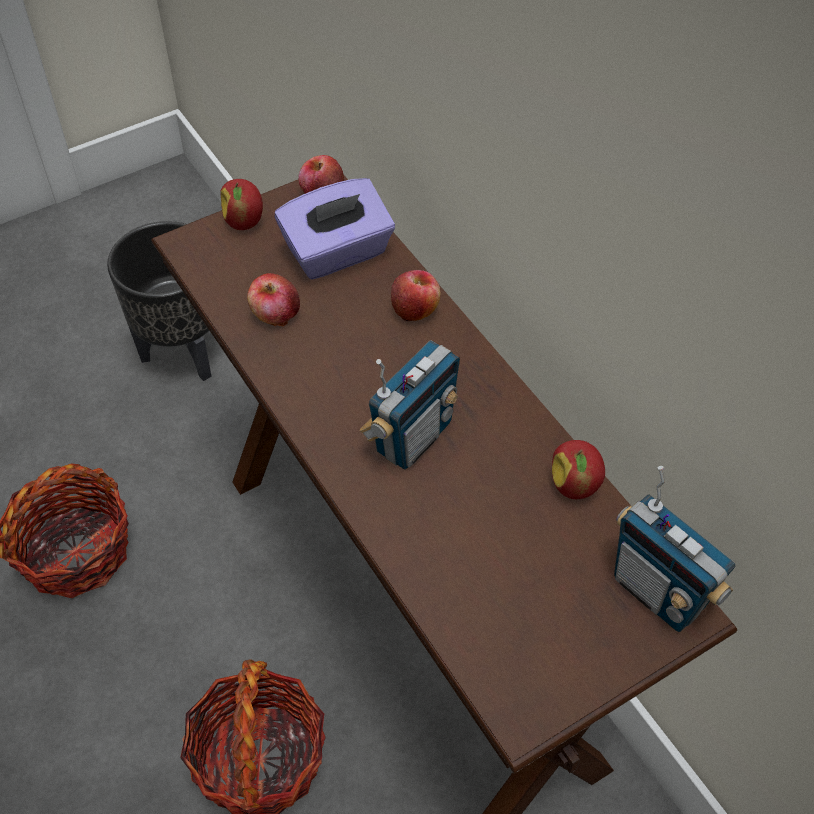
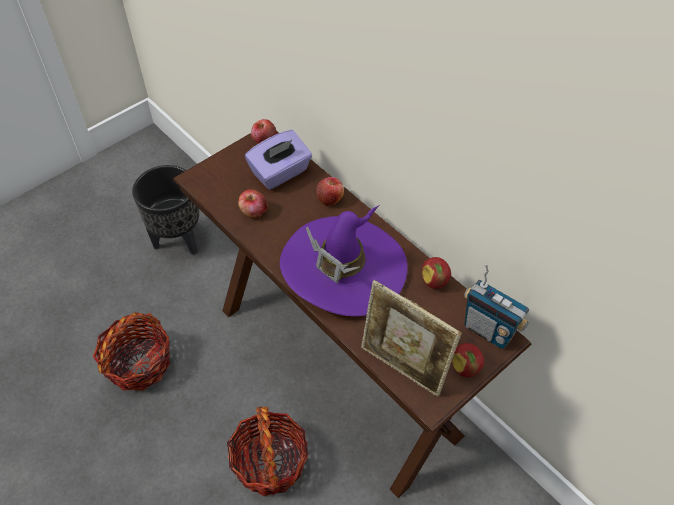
camera: 10 degrees left, 0 degrees up
(244, 222) = (224, 162): apple -> apple (465, 368)
(412, 437) = (343, 268): radio -> purple hat
(481, 639) = (402, 368): none -> picture frame

